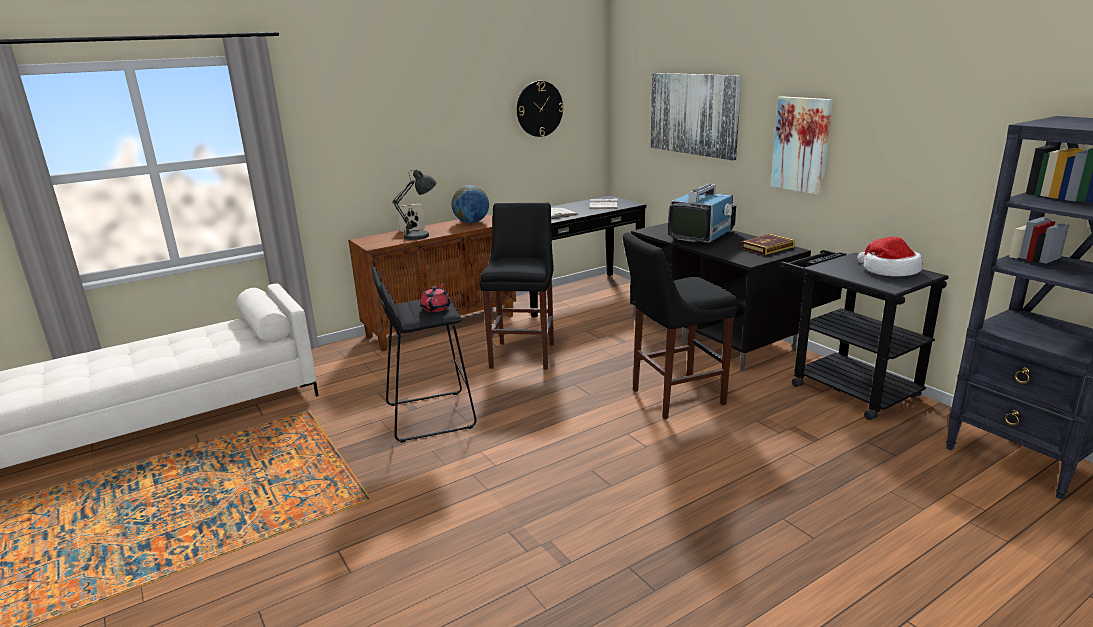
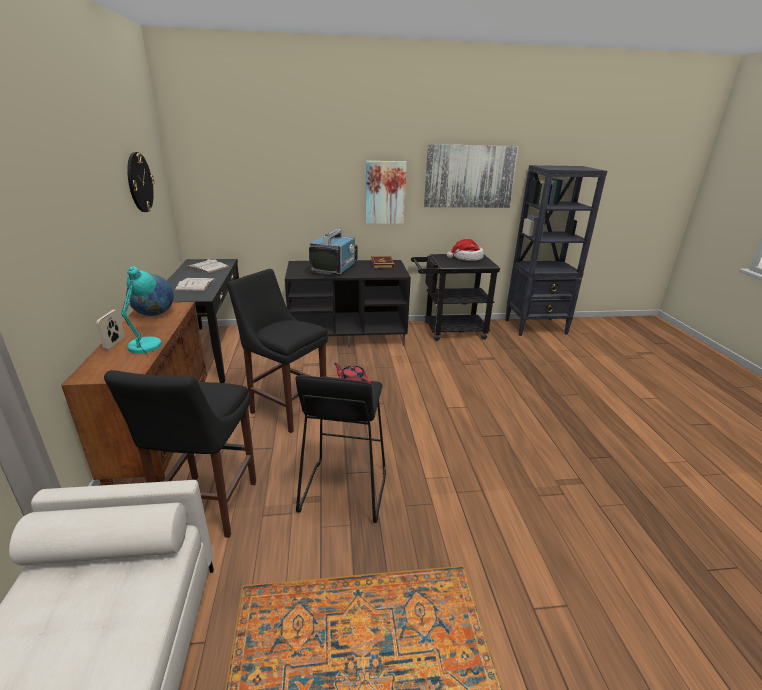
camera: 65 degrees left, 5 degrees up
(420, 236) = (147, 344): grey table lamp -> turquoise table lamp
(673, 397) = (416, 376): black stool -> black stool (207, 508)
(694, 114) = (281, 178): picture -> picture (469, 176)
(702, 236) = (335, 268): television -> television turned 45 degrees clockwise

